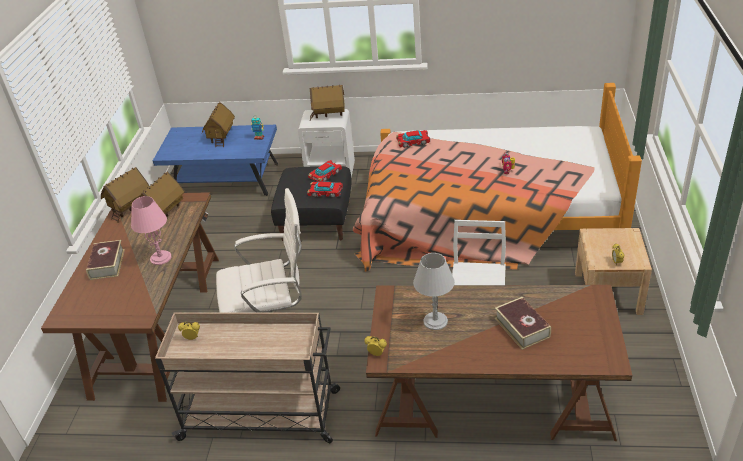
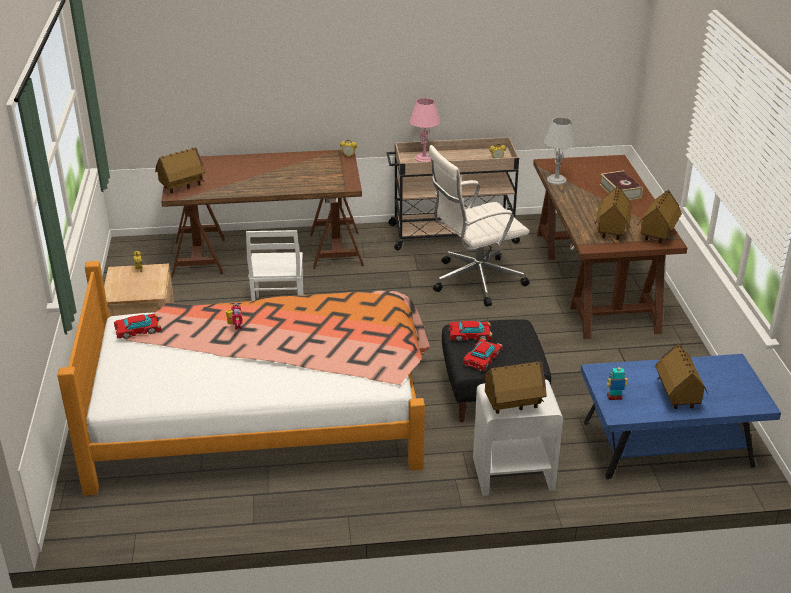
camera: 165 degrees right, 5 degrees down
(161, 258) = (573, 198): pink table lamp -> pink table lamp (424, 158)
(413, 142) = (365, 364): toy car -> toy car (138, 330)
(435, 321) = (307, 173): grey table lamp -> grey table lamp (556, 180)
(522, 327) = (240, 174): book -> none
(592, 307) = (182, 187): none -> toy house

